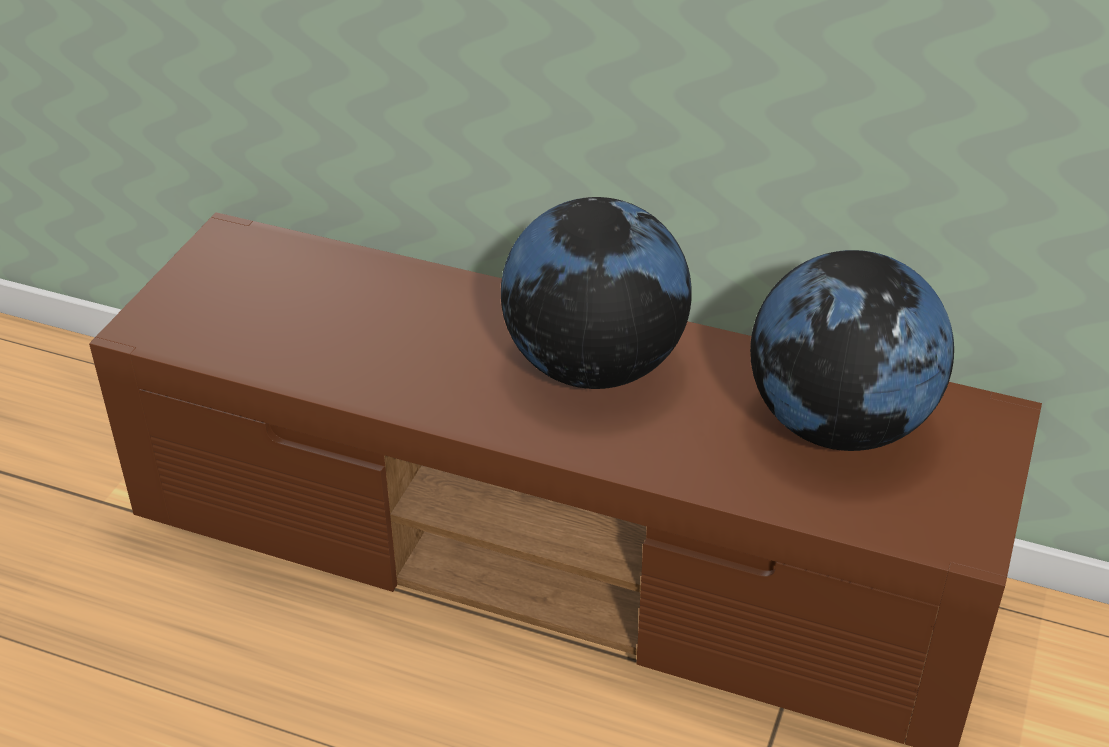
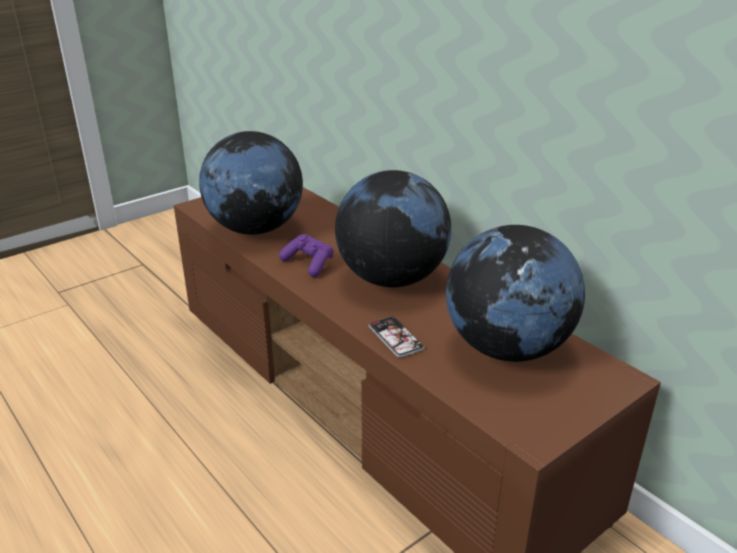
camera: 30 degrees right, 10 degrees down
(292, 345) = (255, 229): none -> globe
(446, 383) = (308, 263): none -> purple game controller
(687, 465) = (395, 337): none -> phone

